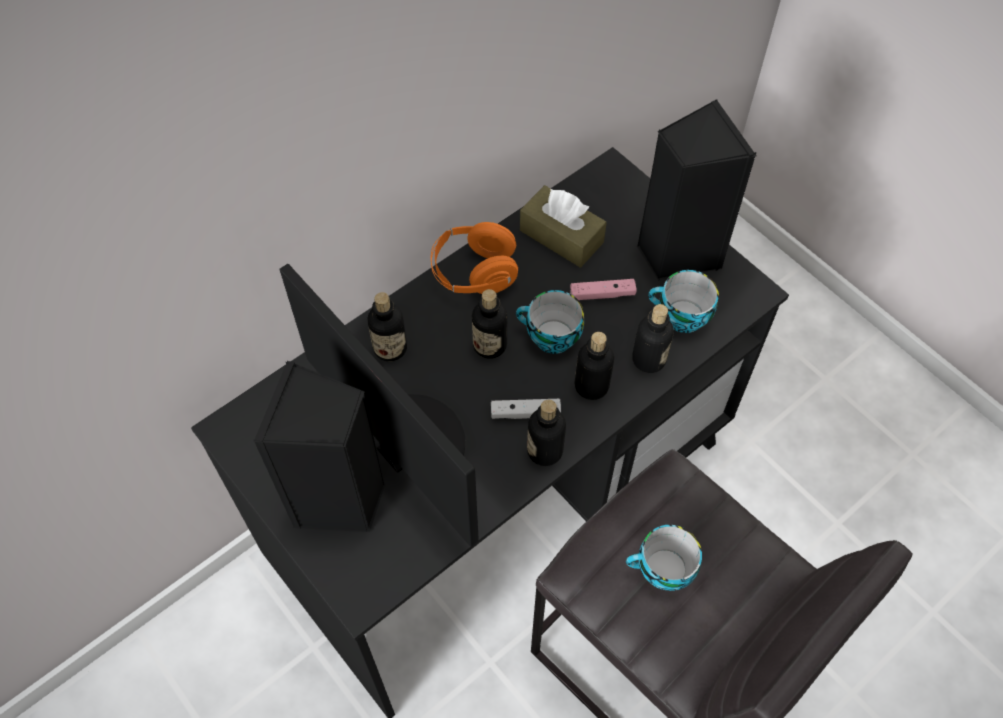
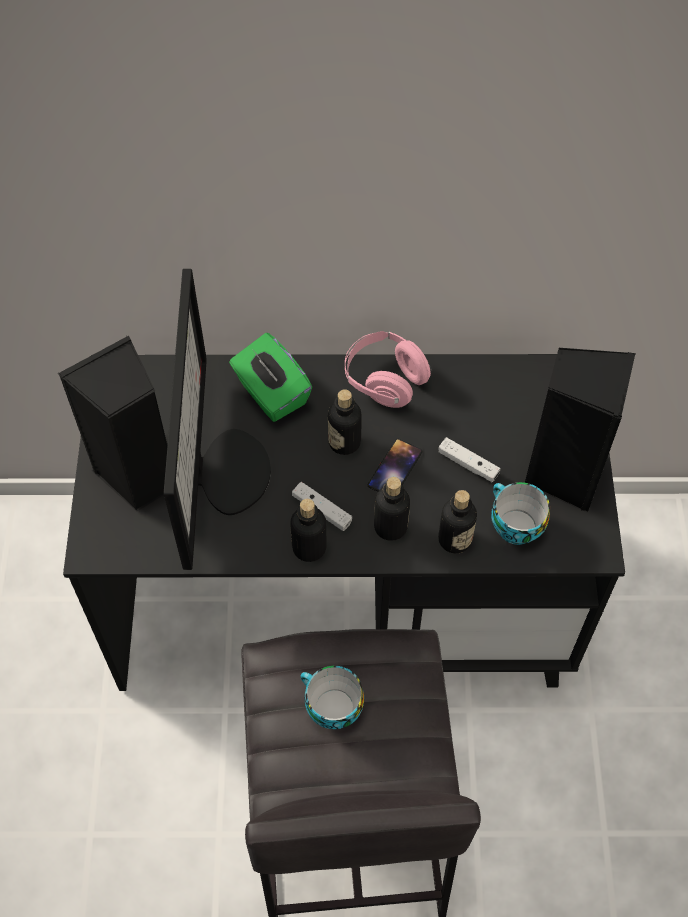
camera: 40 degrees right, 0 degrees up
(390, 348) = (271, 393): bottle -> green tissue box
(474, 273) = (385, 380): orange headphones -> pink headphones
(550, 338) = (394, 468): cup -> phone
(561, 236) = (480, 397): brown tissue box -> none
(602, 294) = (468, 464): pink game controller -> white game controller

